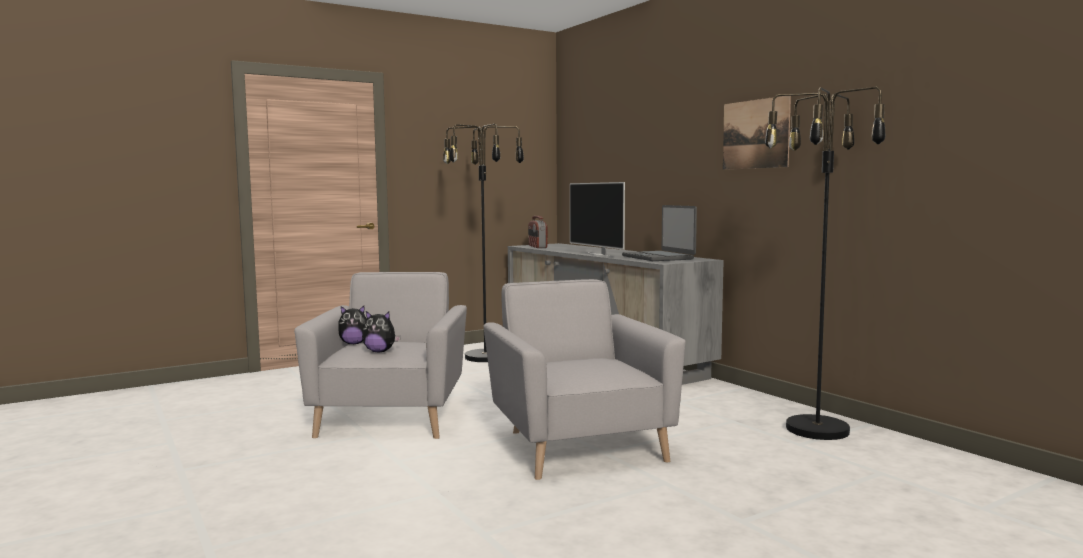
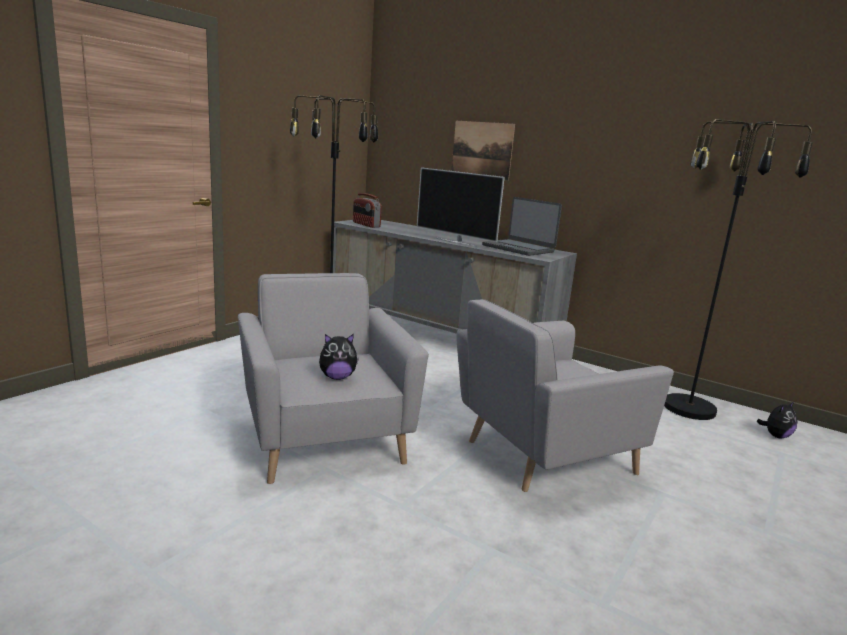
camera: 25 degrees left, 10 degrees up
(354, 343) = (282, 362): plush toy -> plush toy (776, 436)
(578, 445) = (541, 454): grey armchair -> grey armchair turned 75 degrees counterclockwise
(755, 134) = (626, 142): picture -> picture (482, 150)

